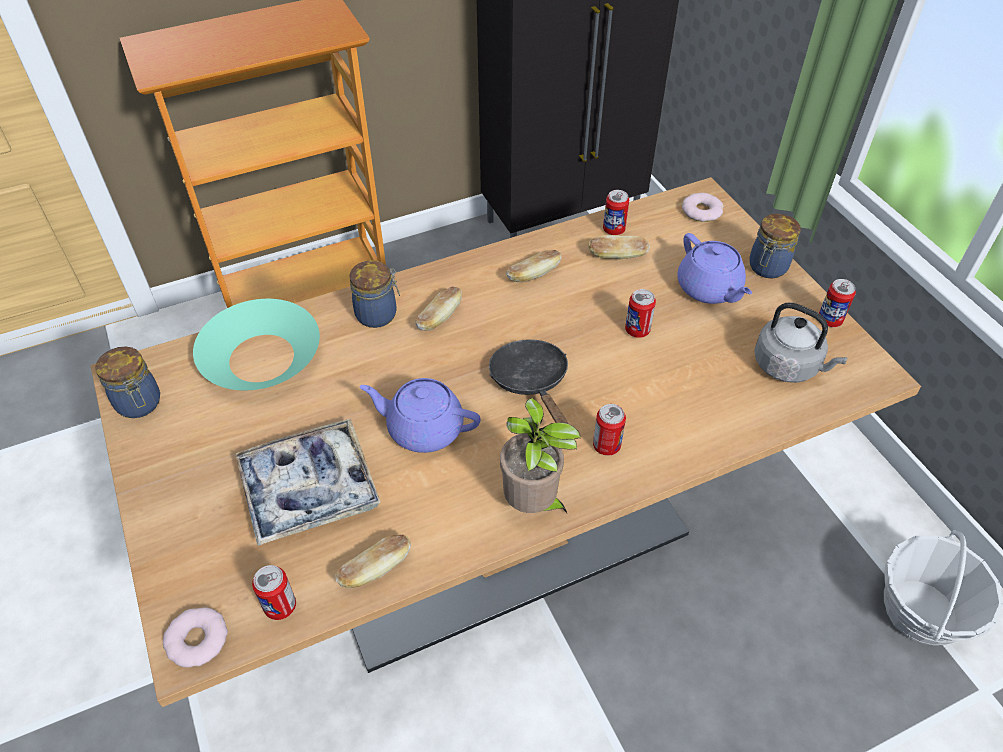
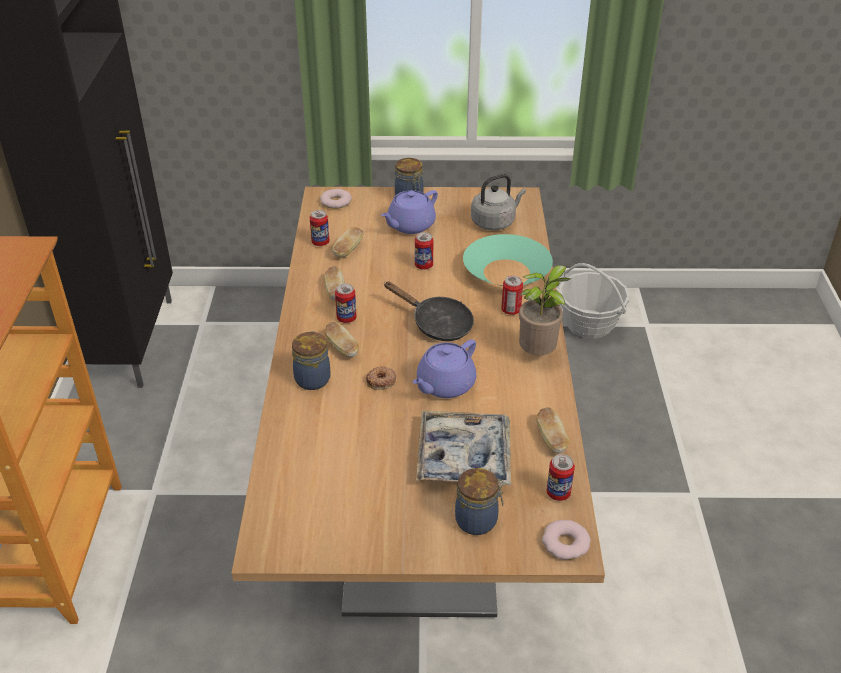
camera: 65 degrees left, 10 degrees down
(139, 404) = (309, 543): jar -> jar (478, 520)
(262, 357) = (310, 454): turquoise bowl -> turquoise bowl (506, 272)
(402, 370) = (381, 381): none -> donut
(531, 382) = (437, 324): black frying pan -> black frying pan turned 150 degrees counterclockwise
(709, 289) = (410, 225): purple teapot -> purple teapot turned 135 degrees clockwise
(829, 320) = (470, 194): can -> can (346, 318)

